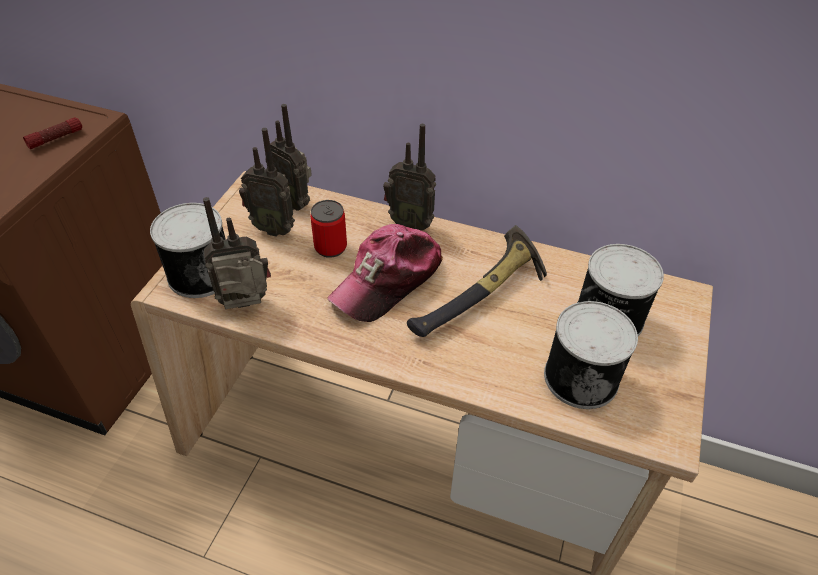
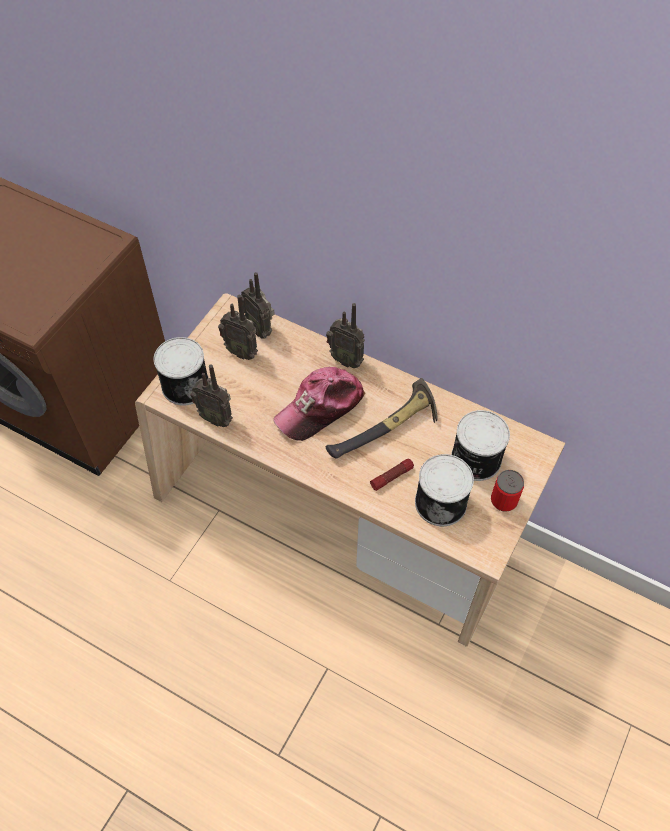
camera: 10 degrees right, 10 degrees up
(56, 138) = (84, 257): flashlight -> flashlight (392, 477)
(247, 307) = (216, 417): radio -> radio turned 150 degrees counterclockwise
(330, 247) = (282, 374): can -> can (503, 500)

